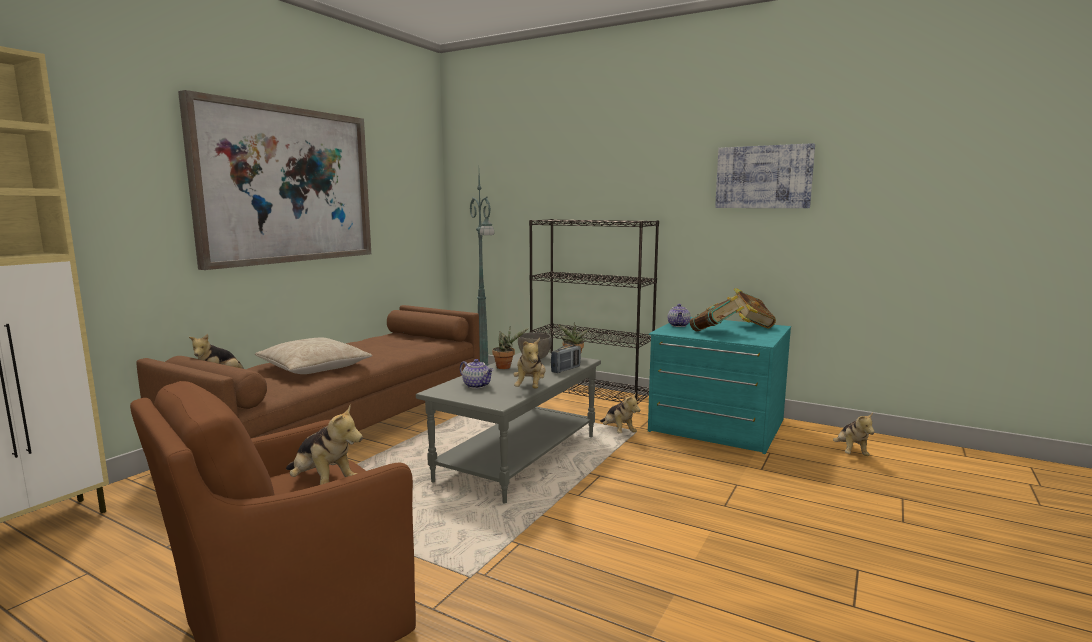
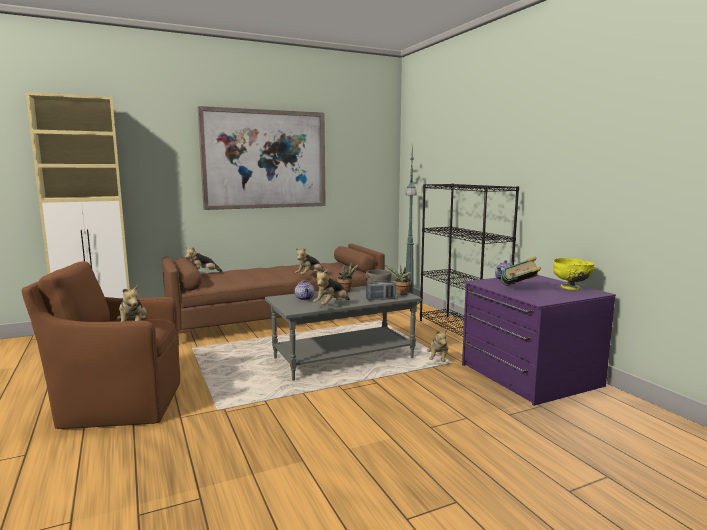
camera: 35 degrees right, 0 degrees up
(314, 367) = (253, 275): beige pillow -> none
(716, 426) = (528, 375): turquoise dresser -> purple dresser
(749, 326) = (570, 288): book -> yellow bowl
(763, 177) = (602, 146): picture -> none
(851, 452) = (627, 428): plush toy -> plush toy (310, 276)

